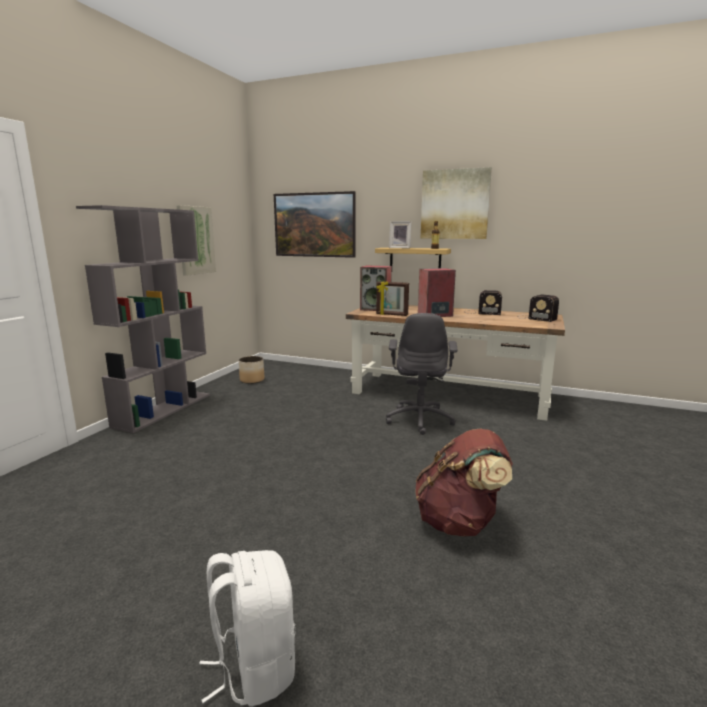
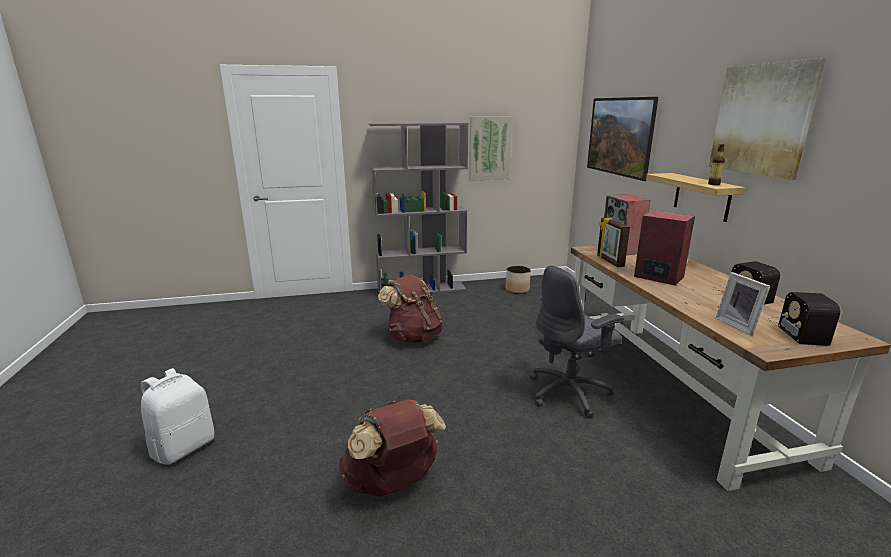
camera: 55 degrees right, 5 degrees up
(249, 443) = (413, 337): none -> brown backpack
(400, 248) = (677, 177): picture frame -> picture frame (739, 325)

